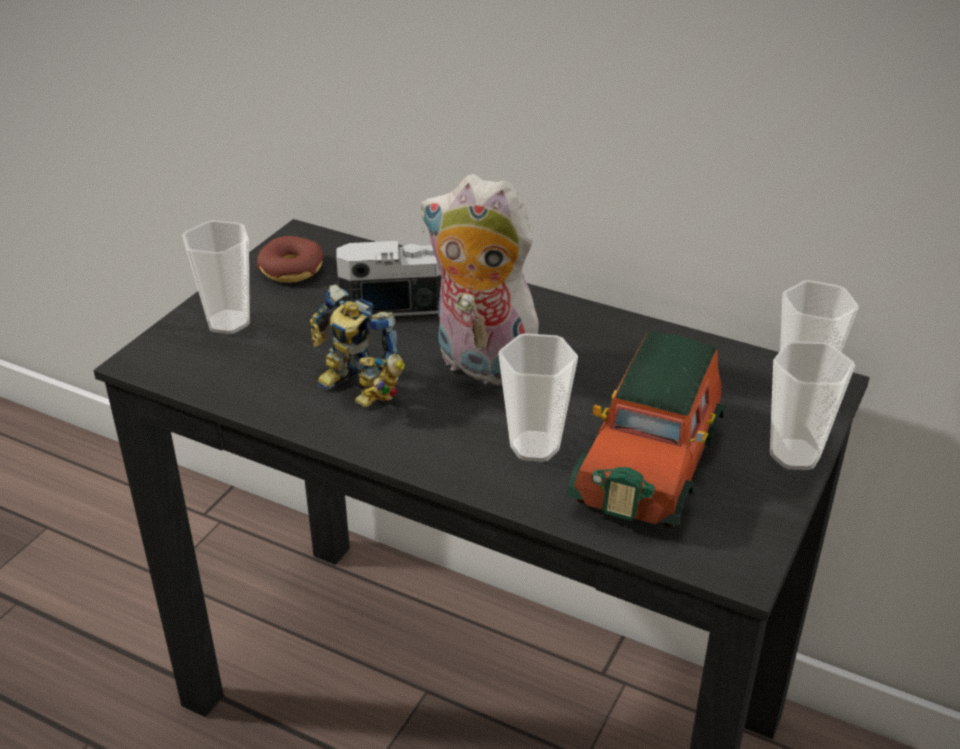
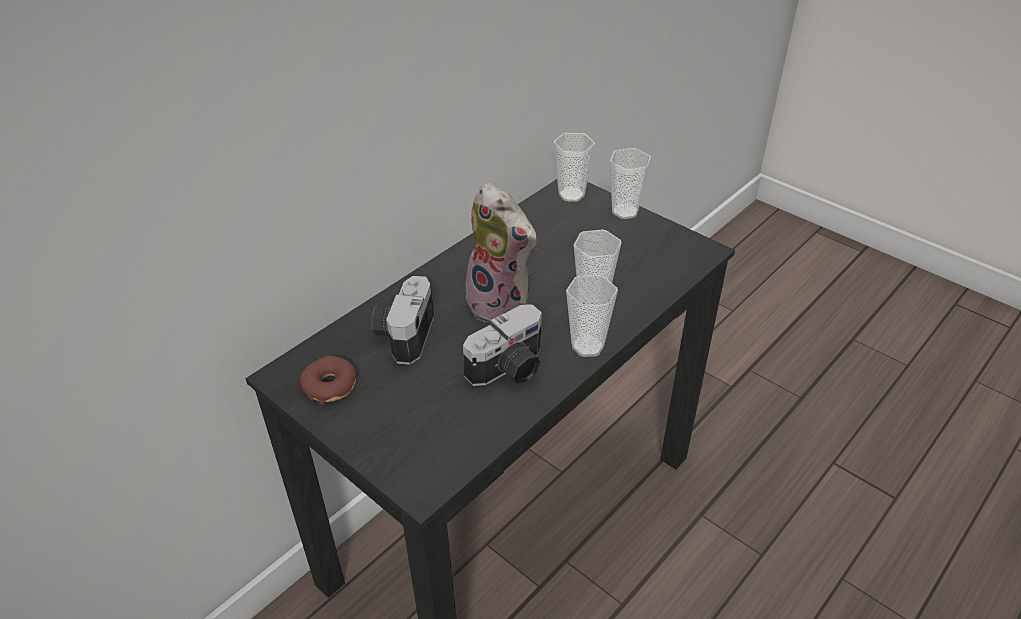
camera: 75 degrees left, 5 degrees up
(228, 322) = (391, 430): cup -> cup (587, 346)
(353, 391) = (510, 369): toy robot -> camera
(480, 365) = (503, 306): plush toy -> plush toy turned 90 degrees counterclockwise
(650, 462) = (618, 259): toy car -> none

